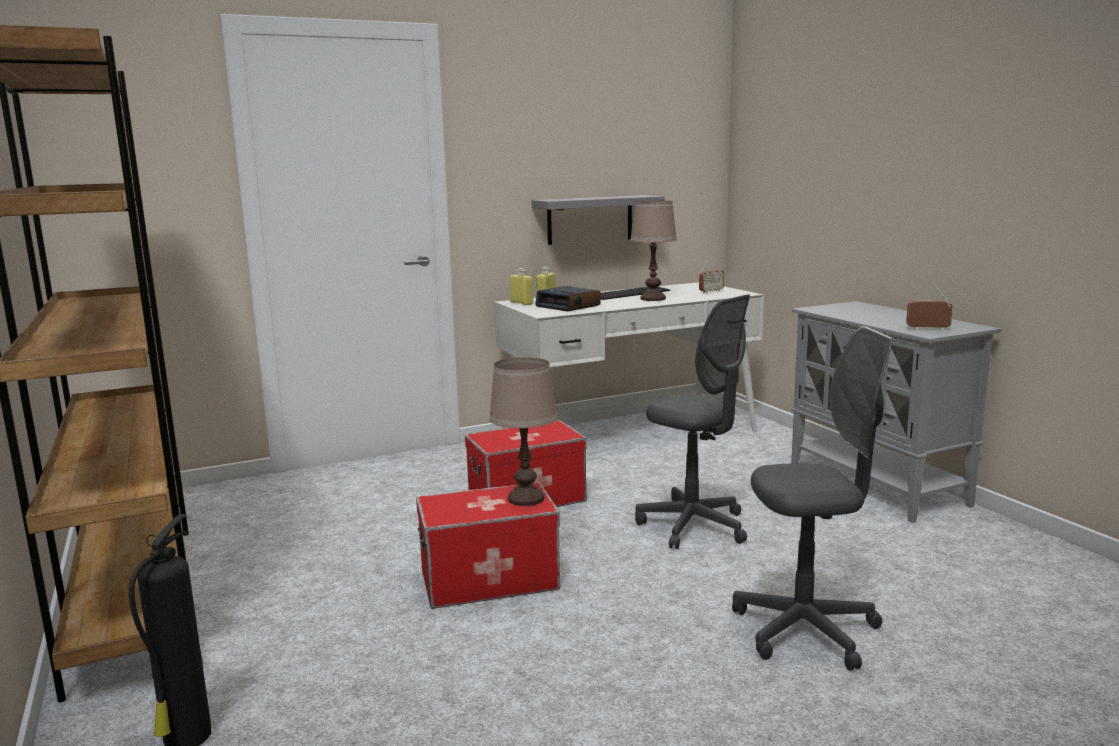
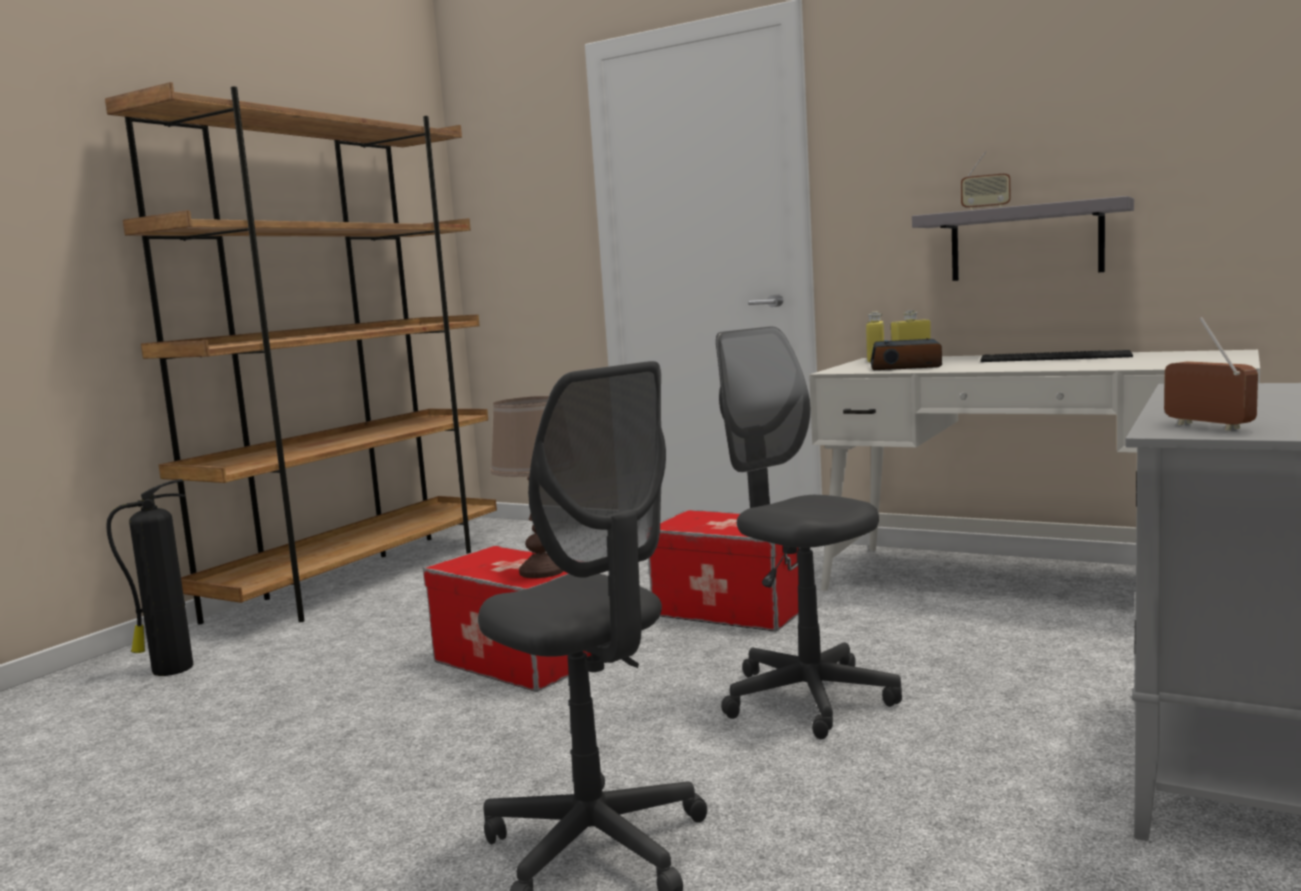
camera: 55 degrees right, 5 degrees down
(653, 299) = (1049, 364): brown table lamp -> none
(693, 526) = (808, 699): grey office chair -> grey office chair turned 135 degrees clockwise
(711, 292) = (1186, 361): radio -> radio (985, 209)

